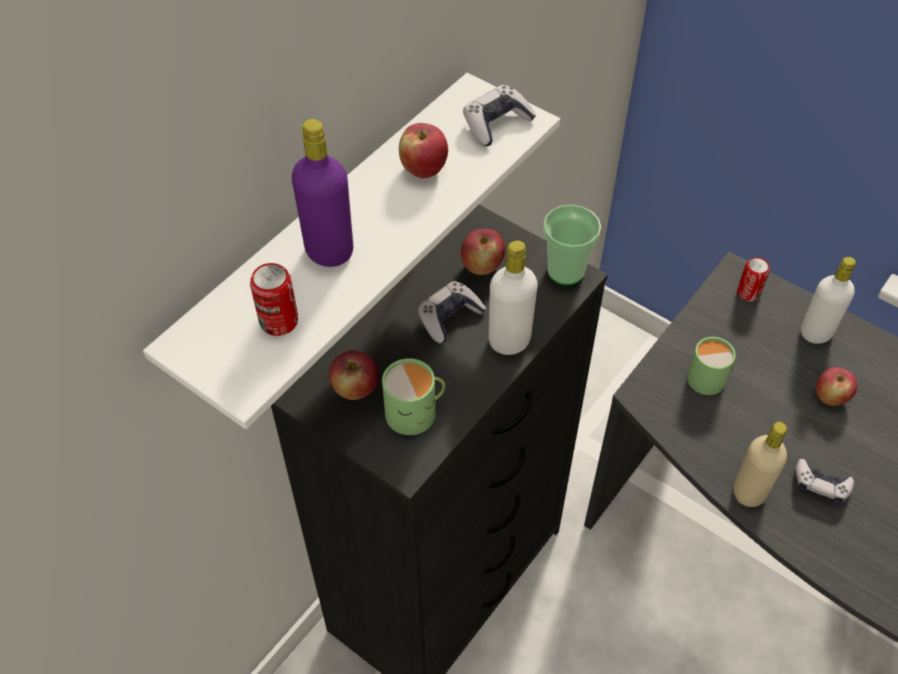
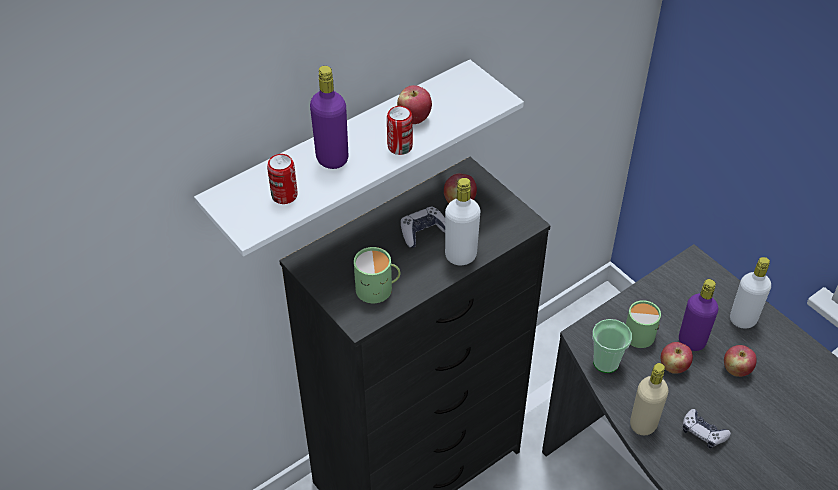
camera: 15 degrees right, 5 degrees down
(355, 389) = (341, 265): apple -> apple (673, 367)
(496, 123) = (476, 97): game controller -> none
(565, 271) = (519, 217): cup -> cup (606, 362)
(748, 293) = (698, 278): can -> can (400, 147)
(768, 373) = (691, 341): none -> purple bottle

